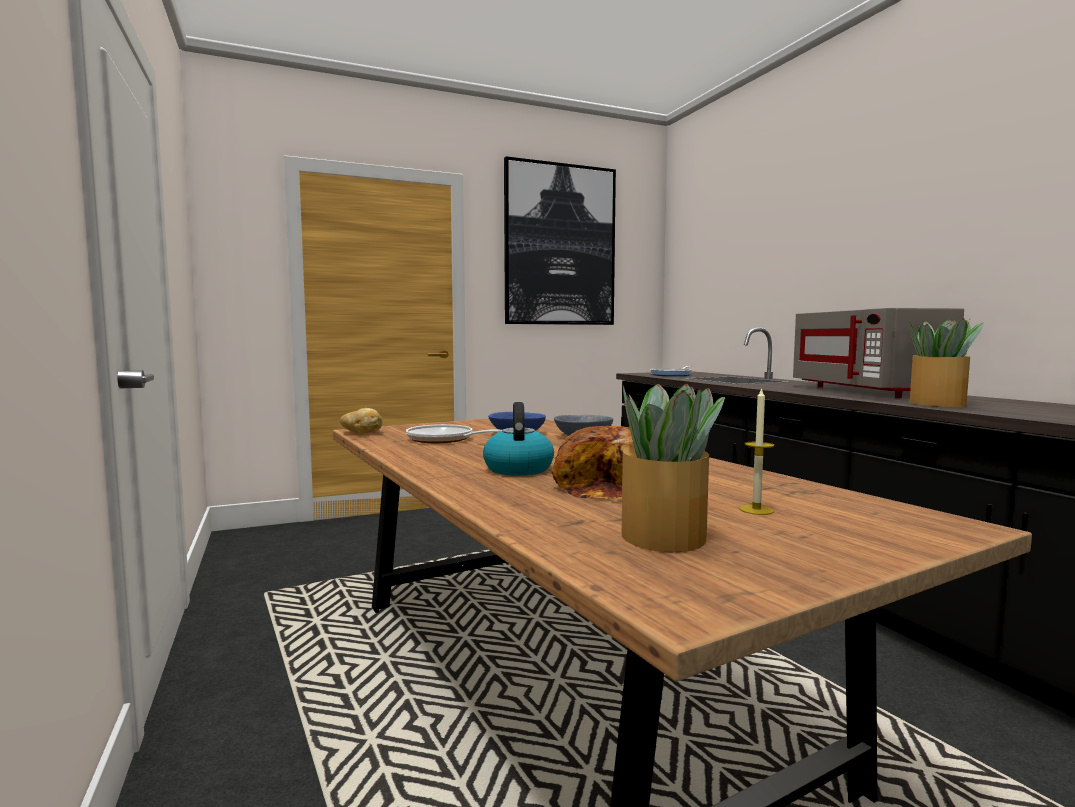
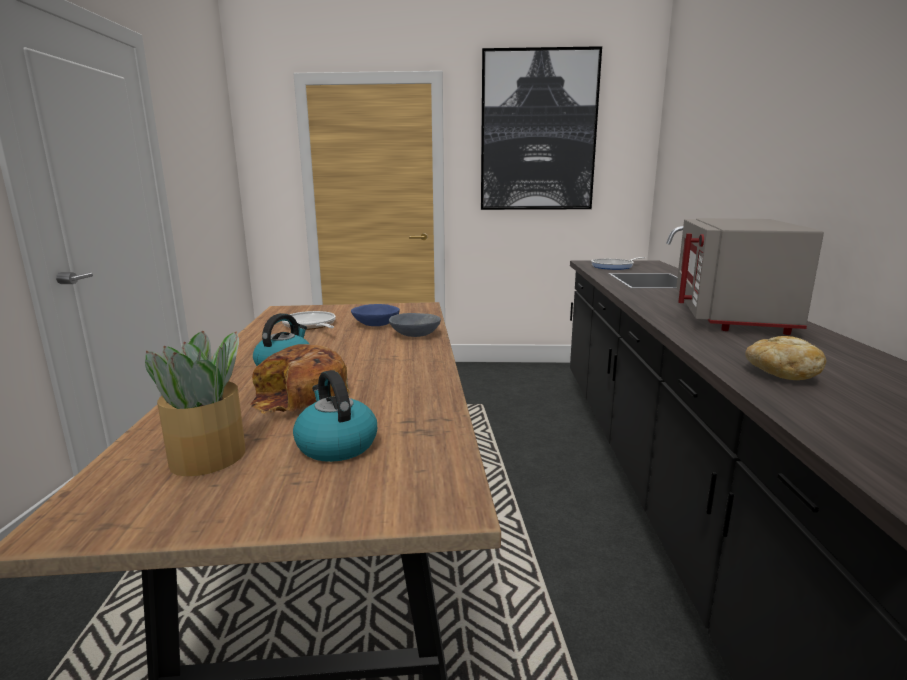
camera: 25 degrees right, 10 degrees up
(362, 432) = (278, 311): bread -> bread (780, 374)
(756, 510) = (336, 445): candle -> kettle
(936, 403) = (731, 347): potted plant -> none

